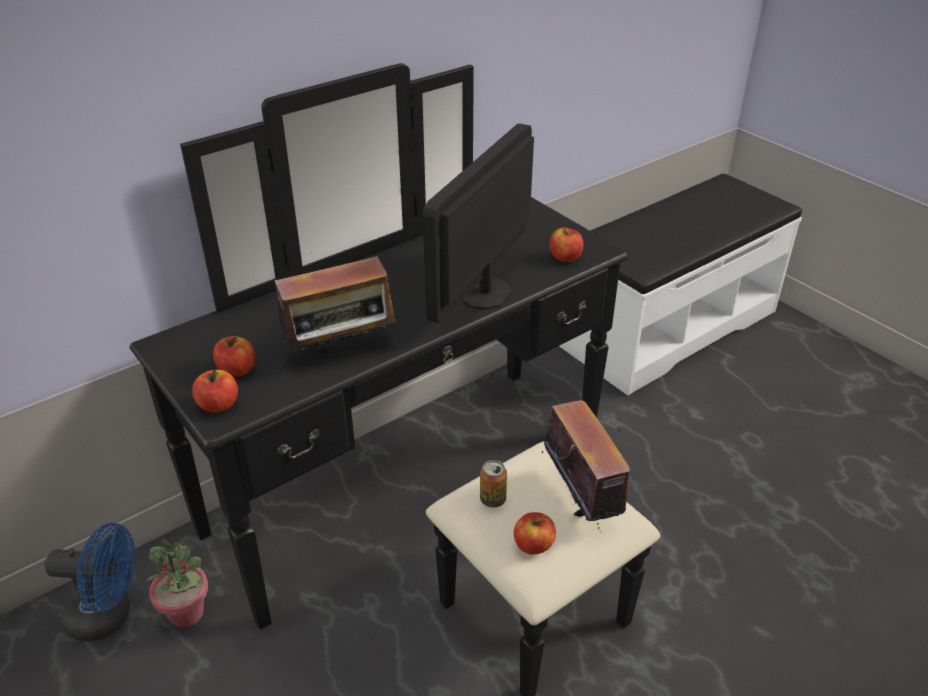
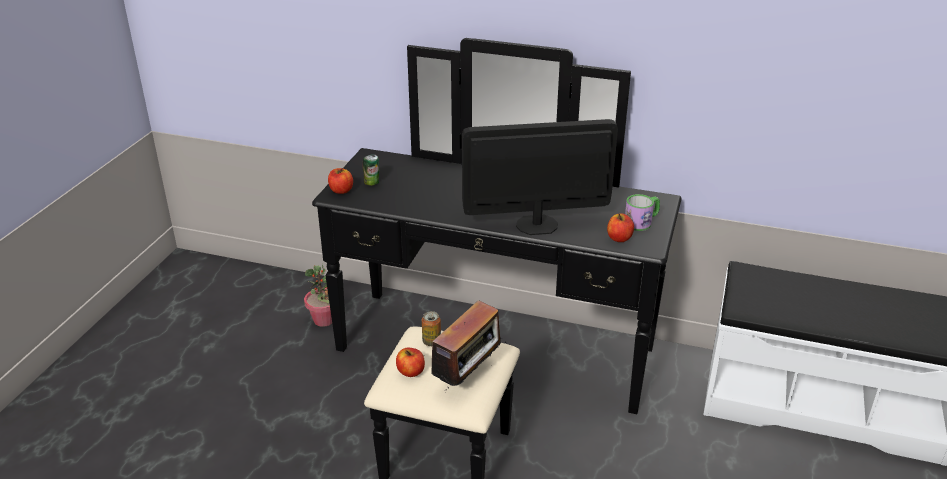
camera: 55 degrees right, 5 degrees down
(109, 616) = (300, 297): blue fan -> none
(237, 370) = (372, 183): apple -> can
(342, 352) = (421, 204): radio -> none
(550, 232) = (642, 222): none -> mug

